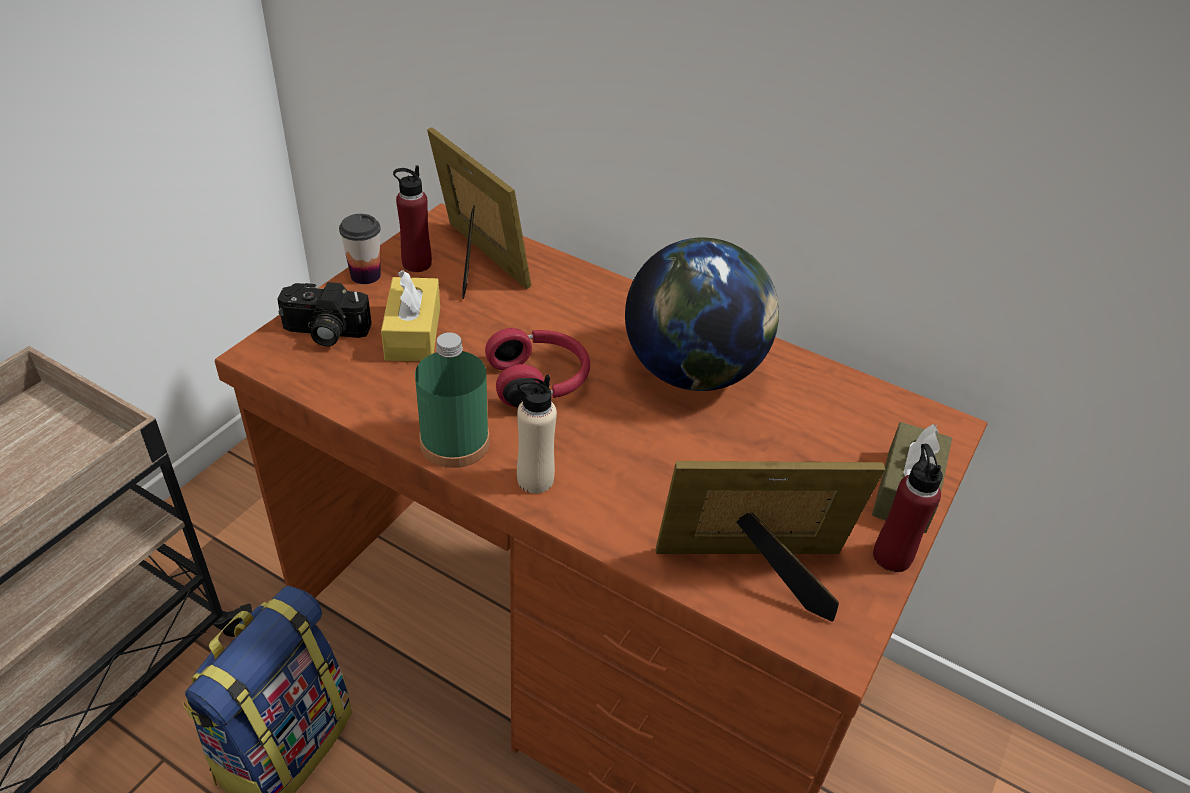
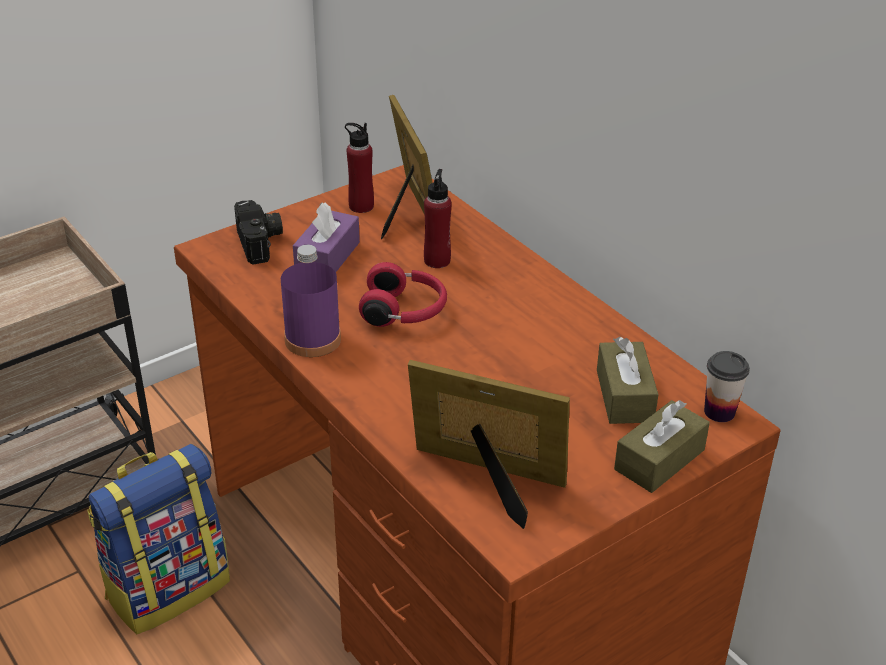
camera: 25 degrees right, 5 degrees down
(324, 332) = (261, 243): camera -> camera turned 135 degrees counterclockwise
(365, 275) = (316, 207): cup -> cup (719, 412)
(413, 333) = (327, 257): yellow tissue box -> purple tissue box
(454, 442) = (312, 339): green bottle -> purple bottle
(535, 480) = (357, 378): beige bottle -> none
(693, 371) = (537, 331): globe -> none
(825, 424) = (624, 396): none -> brown tissue box
(892, 556) = (609, 501): red bottle -> red bottle (437, 260)

